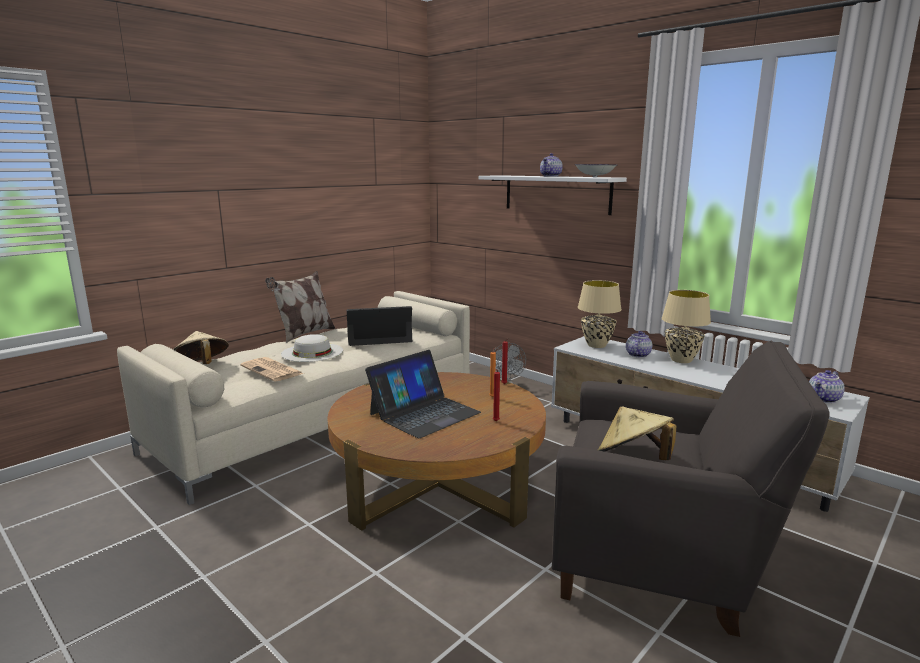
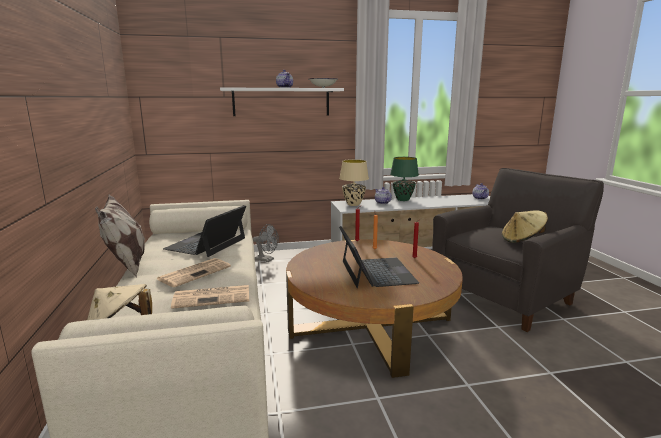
camera: 55 degrees left, 0 degrees up
(312, 352) = (195, 272): white hat -> newspaper
(682, 360) = (403, 199): beige table lamp -> green table lamp

